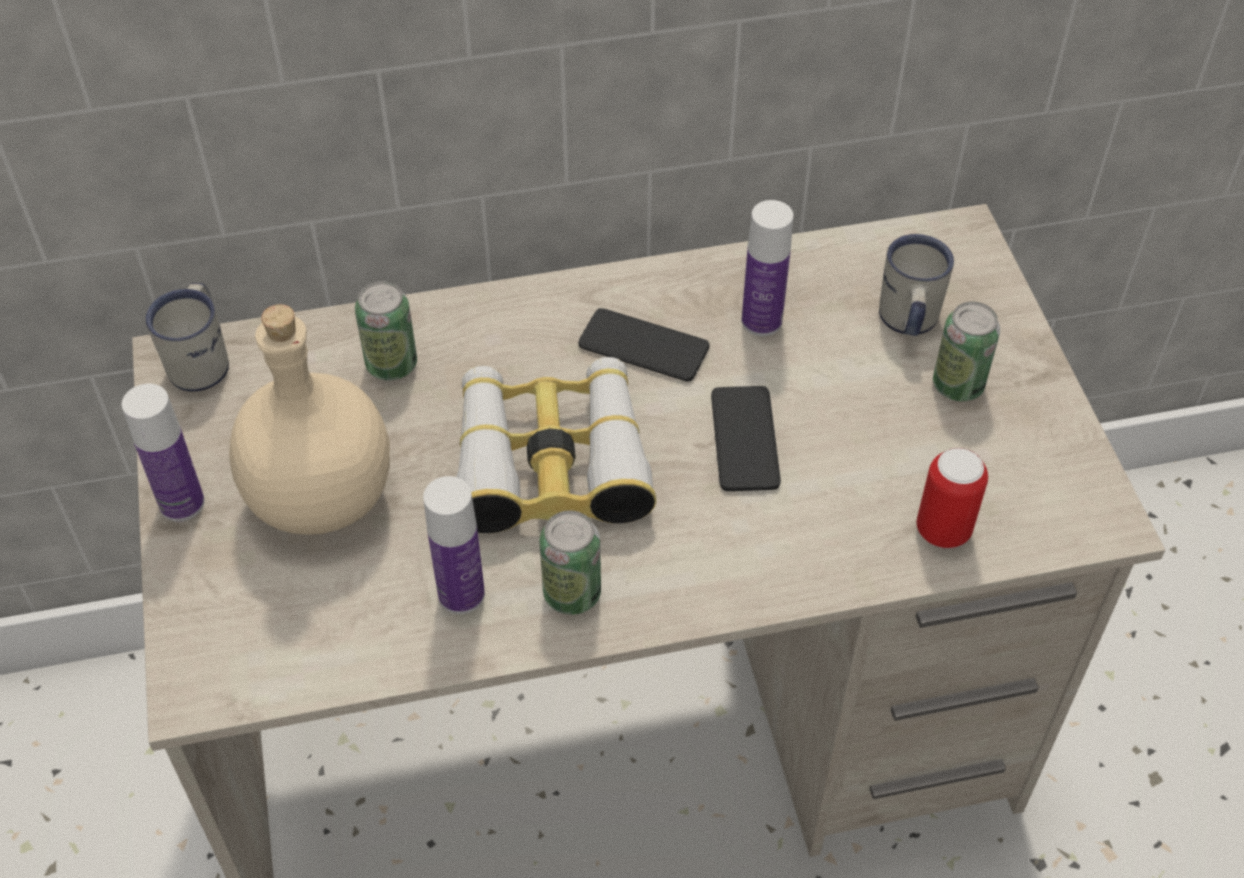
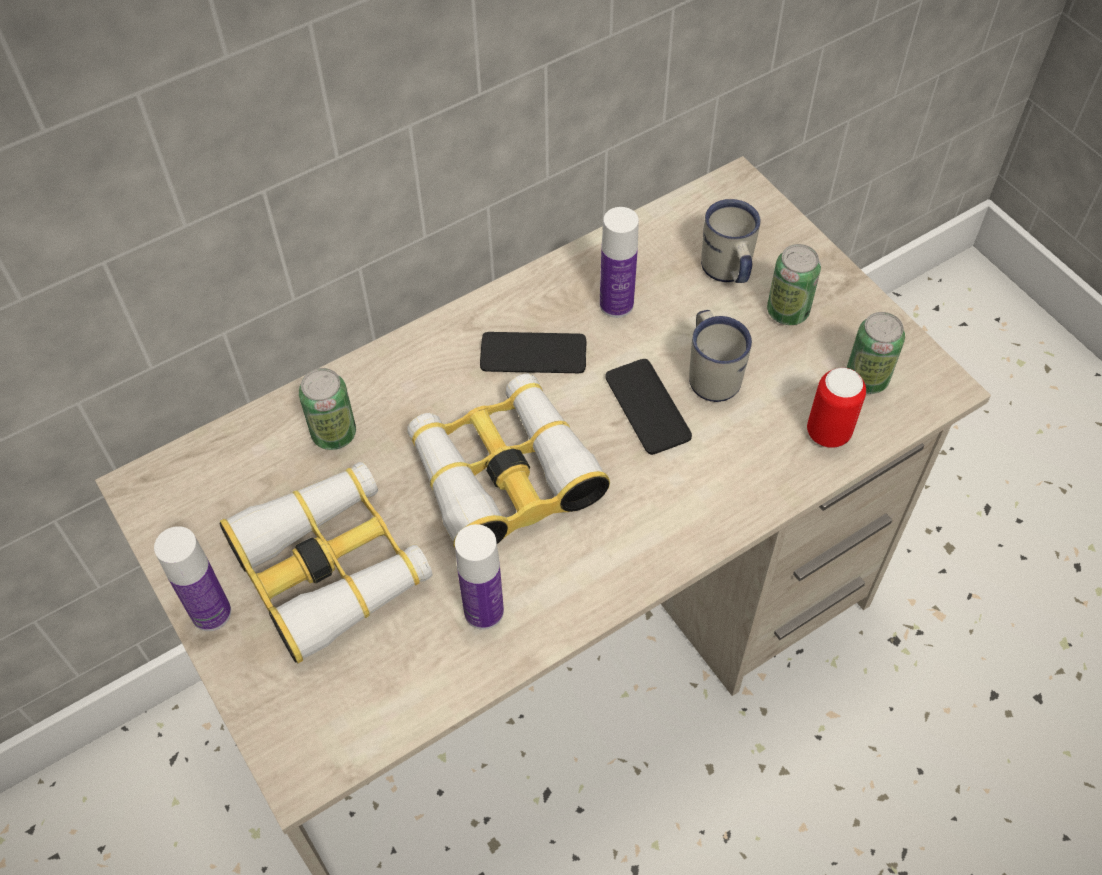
camera: 20 degrees left, 5 degrees up
(202, 360) = (168, 480): white mug -> white mug (712, 373)
(324, 498) = (331, 567): beige bottle -> binoculars
(572, 593) = (571, 580): can -> can (866, 378)

